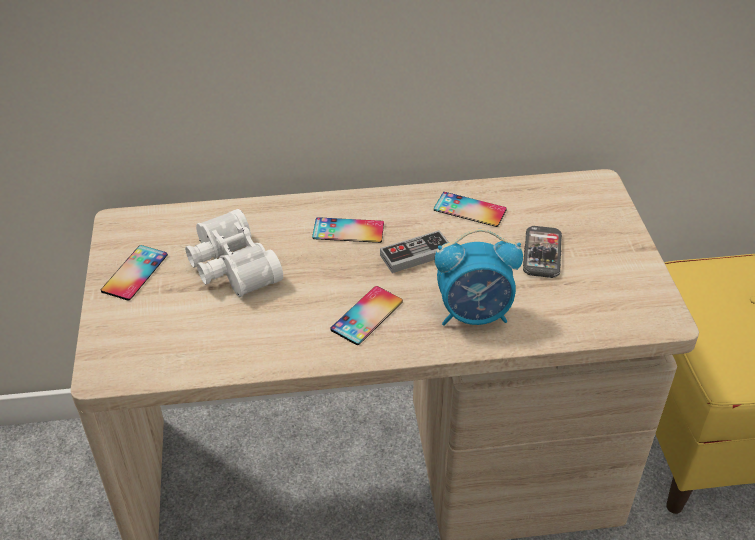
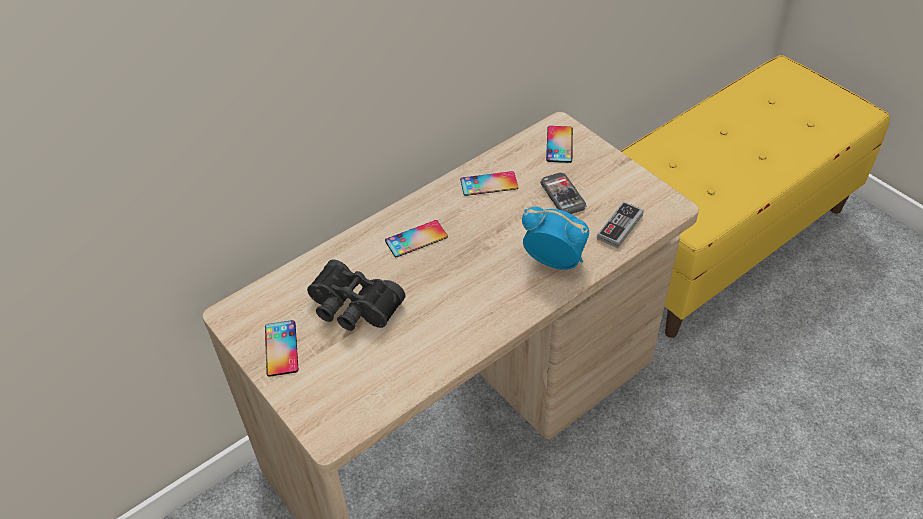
camera: 30 degrees left, 5 degrees up
(230, 267) = (352, 308): white binoculars -> black binoculars
(367, 315) = (483, 296): phone -> phone (559, 144)
(416, 255) = (479, 235): game controller -> game controller (620, 227)
(474, 314) = (554, 261): alarm clock -> alarm clock turned 120 degrees counterclockwise

